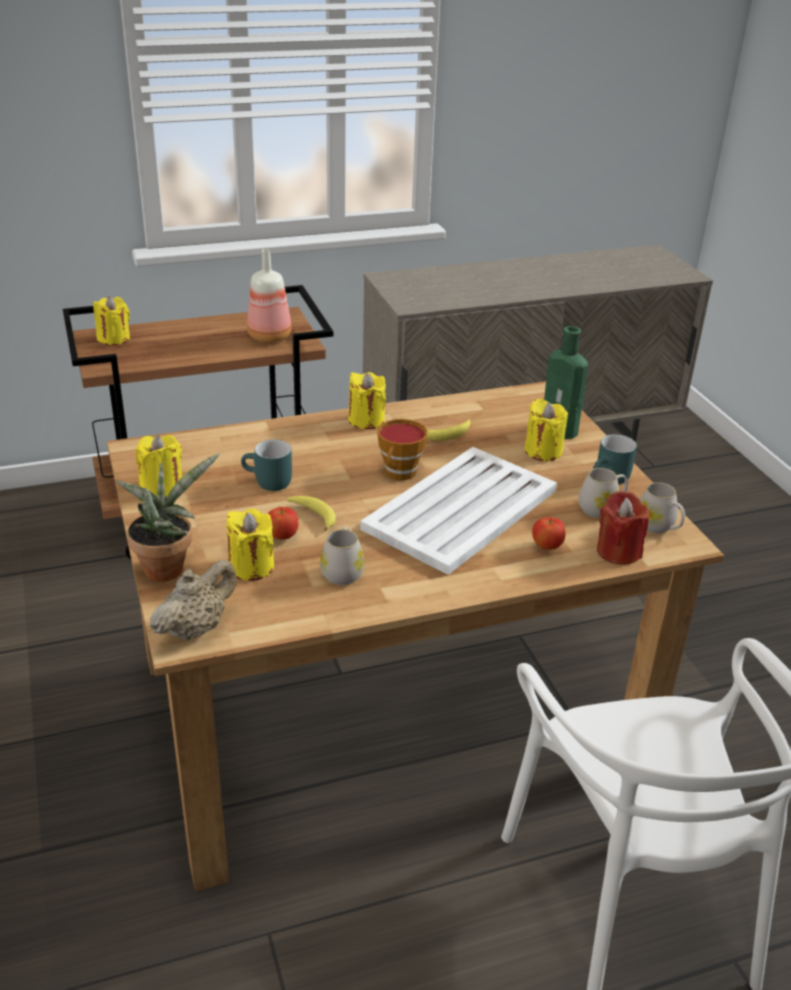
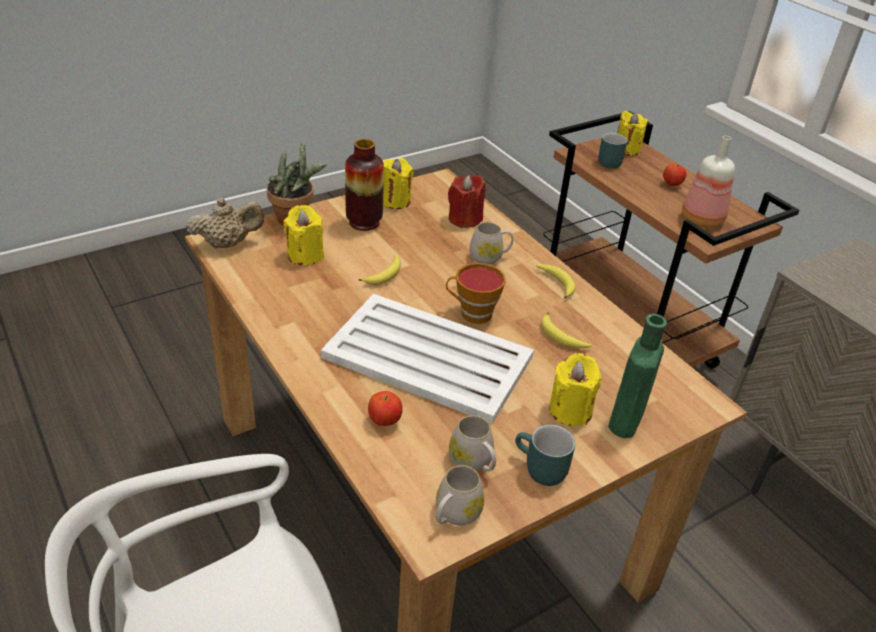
camera: 75 degrees right, 5 degrees up
(196, 628) = (228, 244): beige teapot -> beige teapot turned 45 degrees counterclockwise
(199, 515) = (364, 222): none -> vase
(267, 483) = (422, 245): turquoise mug -> turquoise mug (607, 161)
(282, 537) = (349, 263): apple -> apple (672, 184)
(343, 571) = (311, 299): white mug -> white mug (489, 257)
(366, 420) = (557, 283): yellow candle -> banana
(618, 551) = (394, 478): red candle -> red candle (465, 219)

